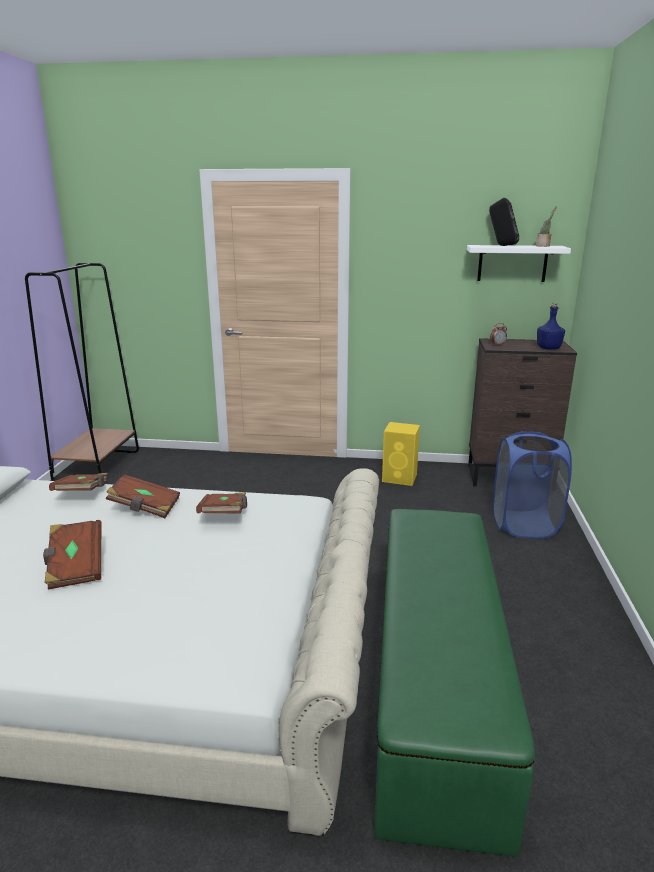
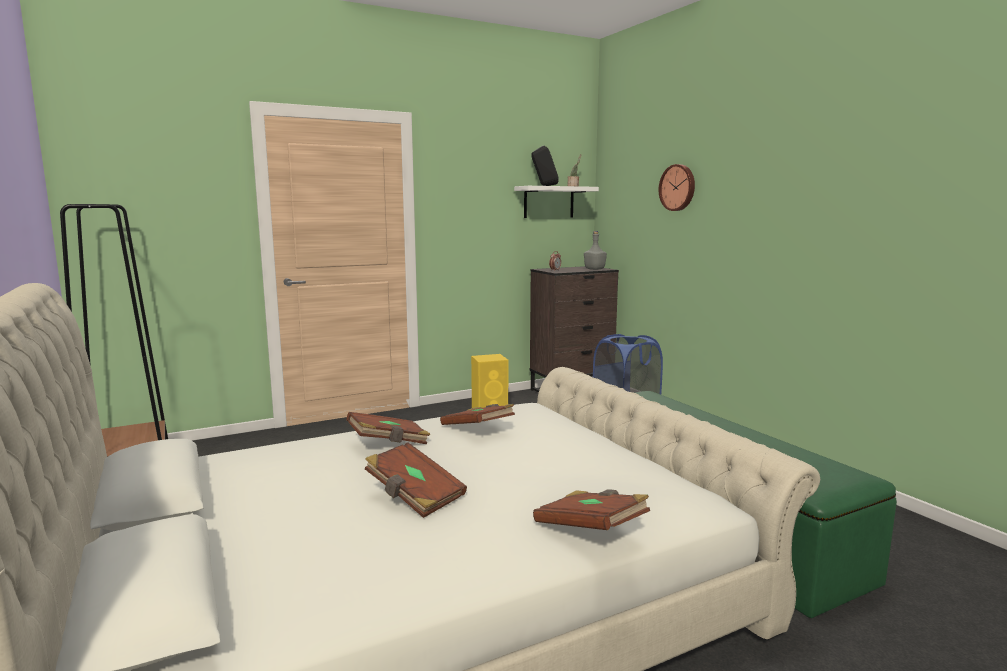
camera: 35 degrees left, 10 degrees down
(83, 493) = (288, 451): brown book -> brown book (590, 529)
(548, 348) = (594, 269): blue bottle -> grey bottle
(631, 264) = (678, 187): none -> wall clock

